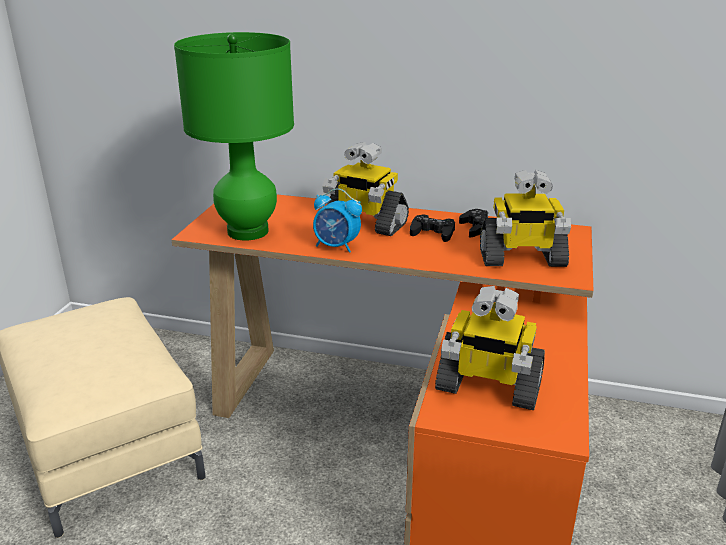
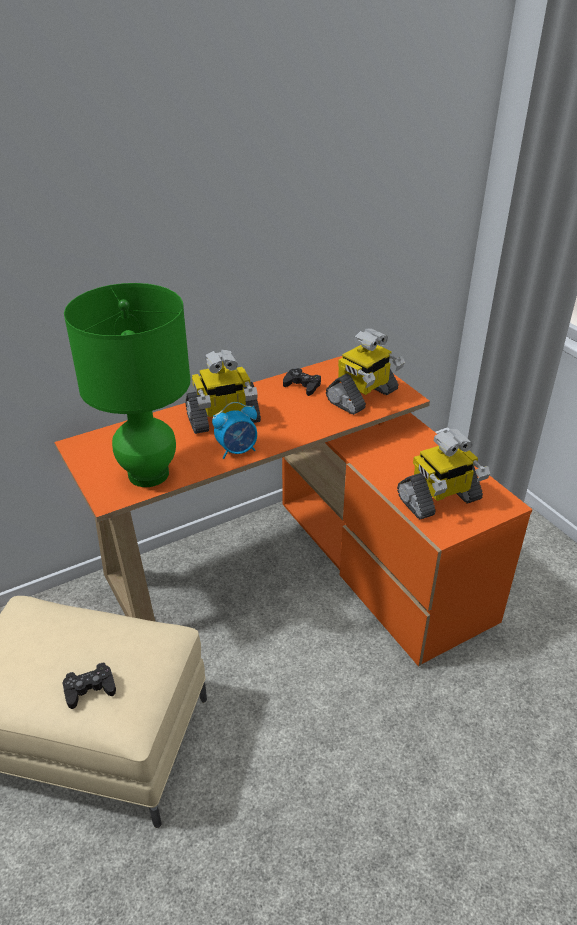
camera: 45 degrees left, 10 degrees up
(432, 233) = (281, 404): black game controller -> black game controller (90, 689)

